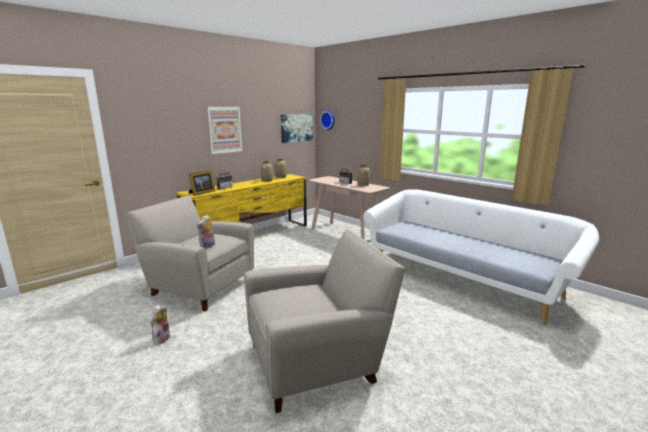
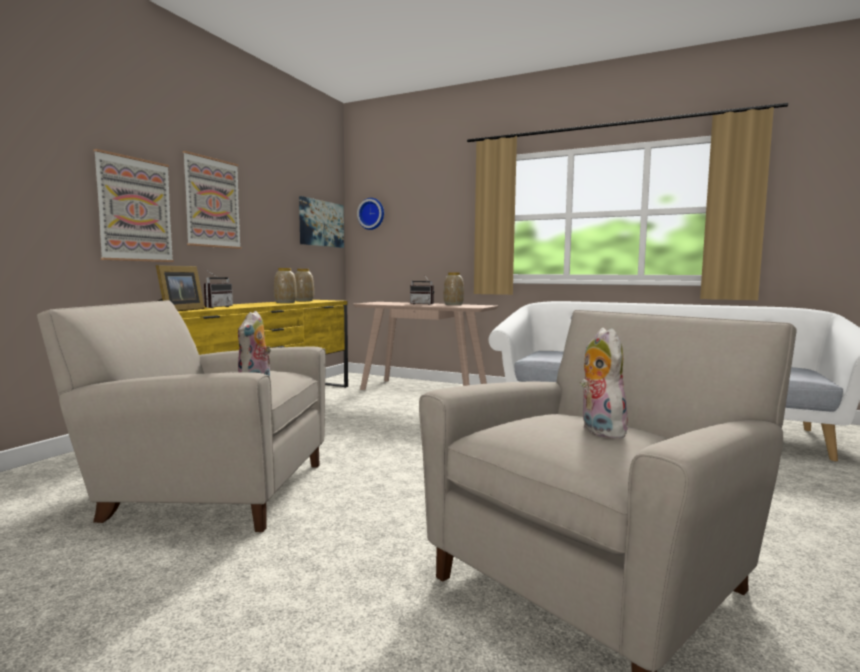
camera: 20 degrees left, 10 degrees down
(161, 338) = (185, 608): plush toy -> plush toy (599, 430)
(183, 141) = (135, 210): none -> picture

